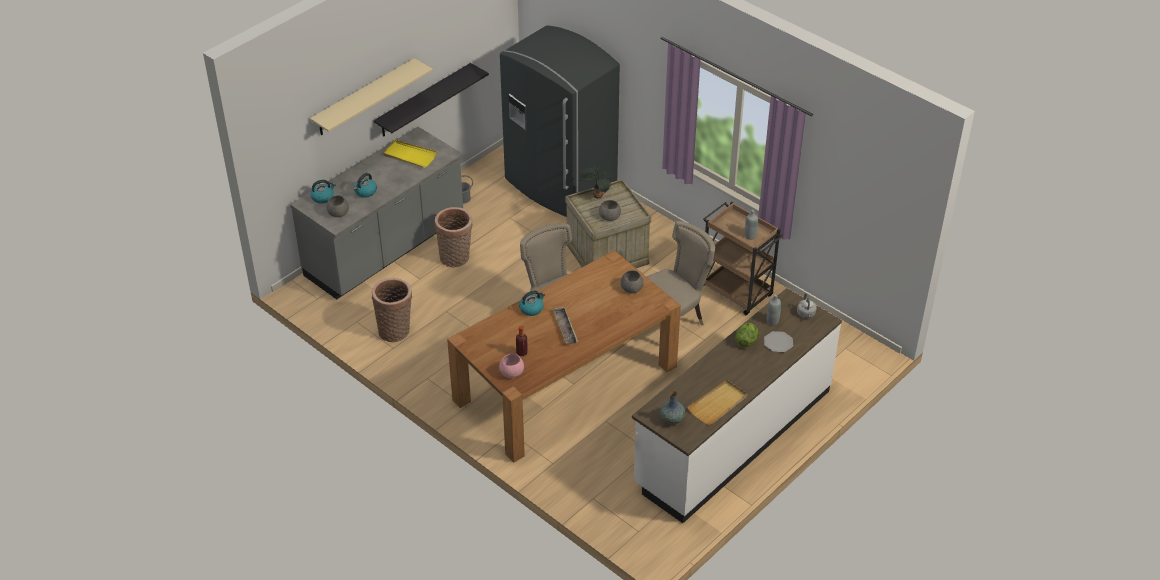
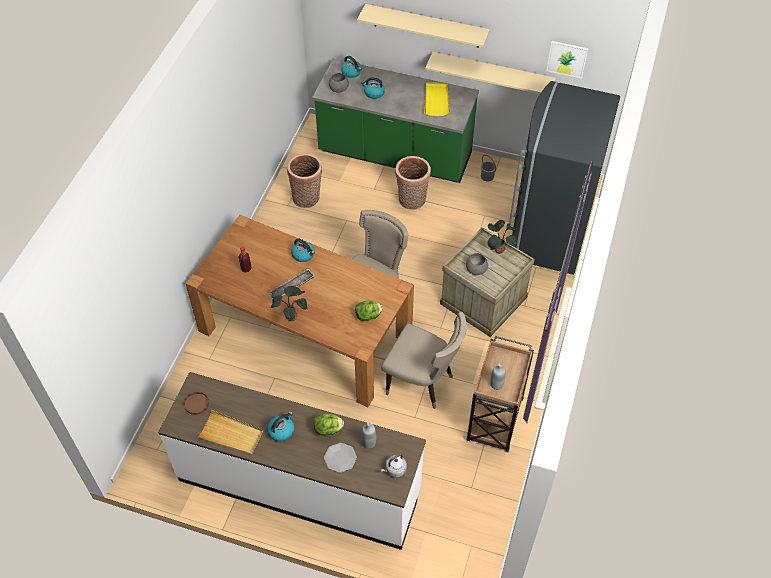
camera: 65 degrees right, 10 degrees up
(386, 249) = (395, 155): grey counter -> green counter
(423, 101) = (492, 73): black shelf -> beige shelf
(474, 38) = (567, 59): none -> picture
(511, 372) = (219, 271): pink bowl -> none
(600, 337) = (292, 316): none -> potted plant
(631, 288) = (368, 316): grey bowl -> lettuce
(672, 419) = (196, 404): vase -> brown plate
(731, 371) = (281, 430): none -> kettle

